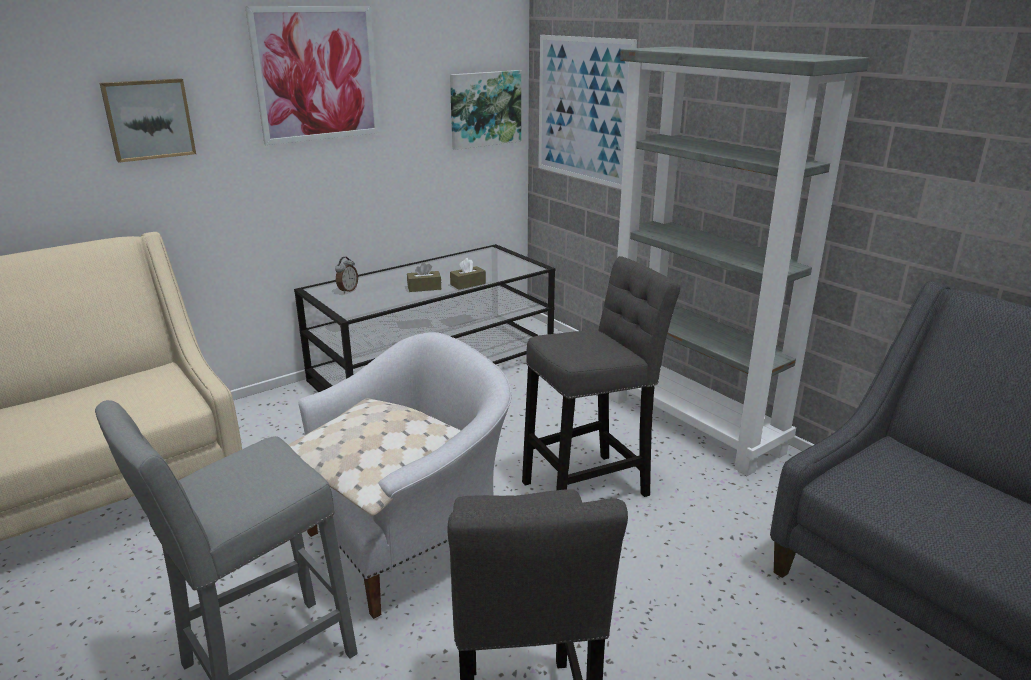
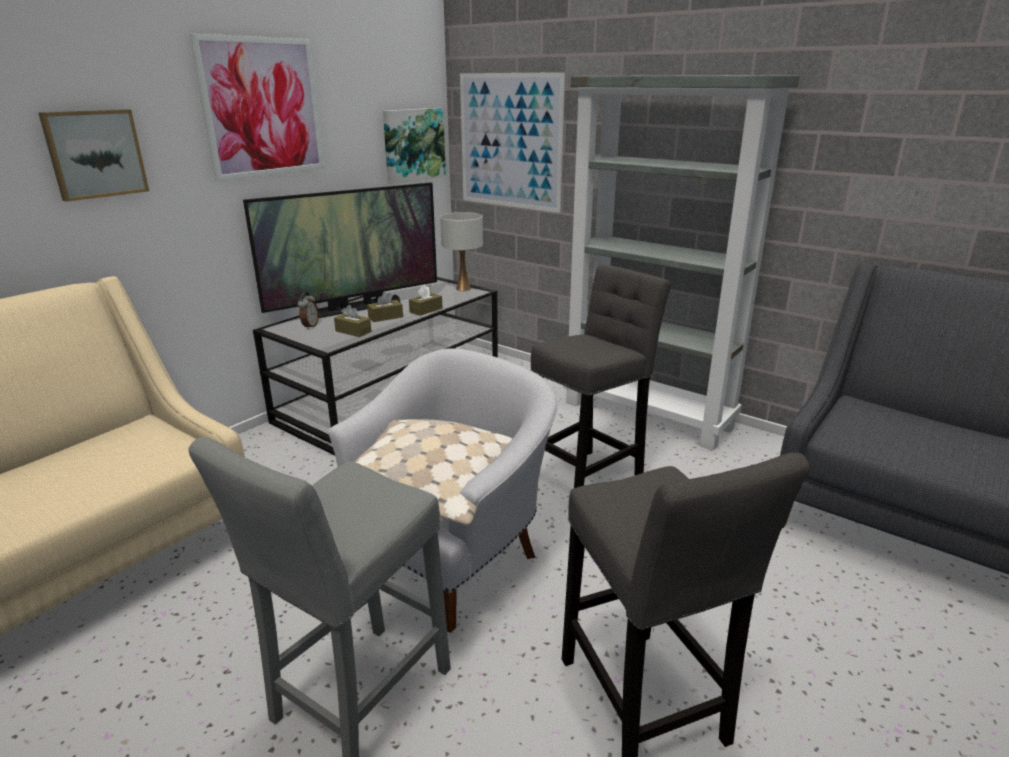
camera: 15 degrees left, 0 degrees up
(384, 300) = (353, 331): none -> brown tissue box
(401, 274) = (355, 307): none -> television
(521, 263) = (463, 288): none -> white table lamp

